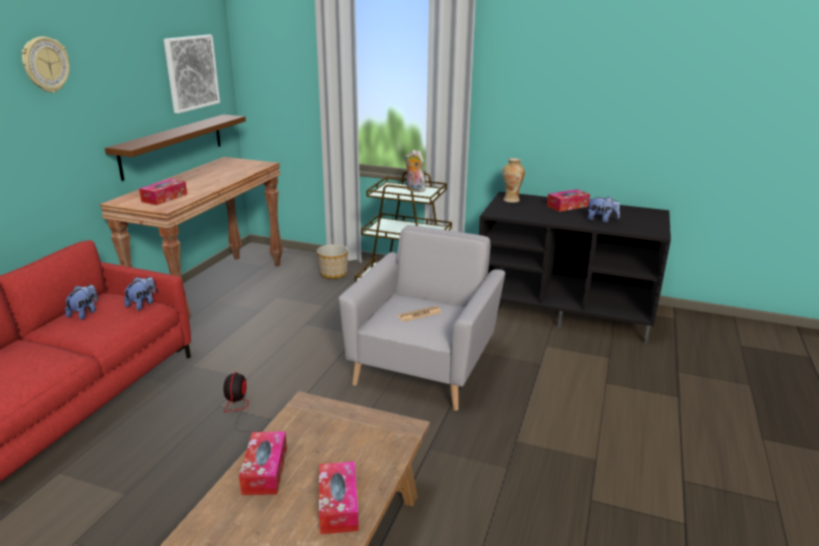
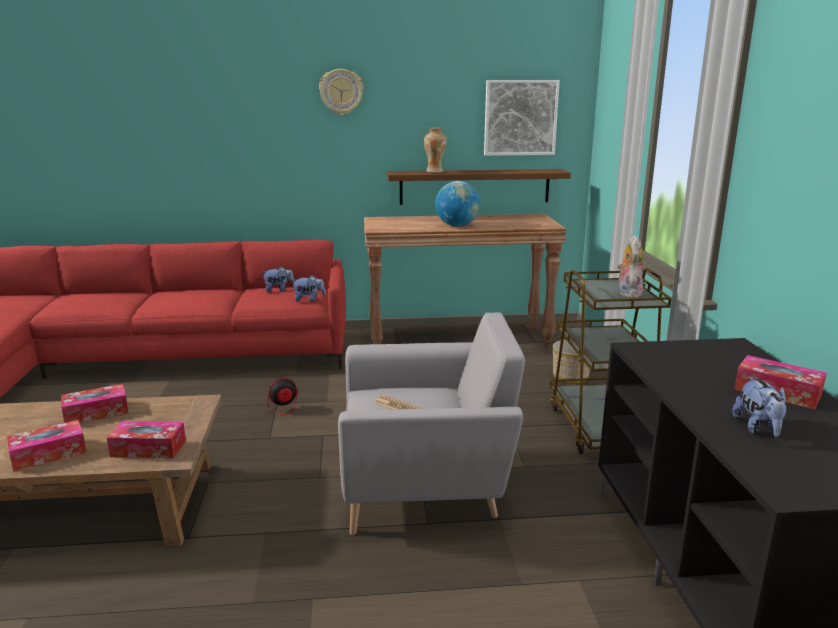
camera: 65 degrees right, 5 degrees down
(164, 198) = (400, 224): tissue box -> tissue box (148, 448)
(211, 184) = (457, 226): none -> globe
(511, 200) = (717, 350): vase -> vase (435, 171)

